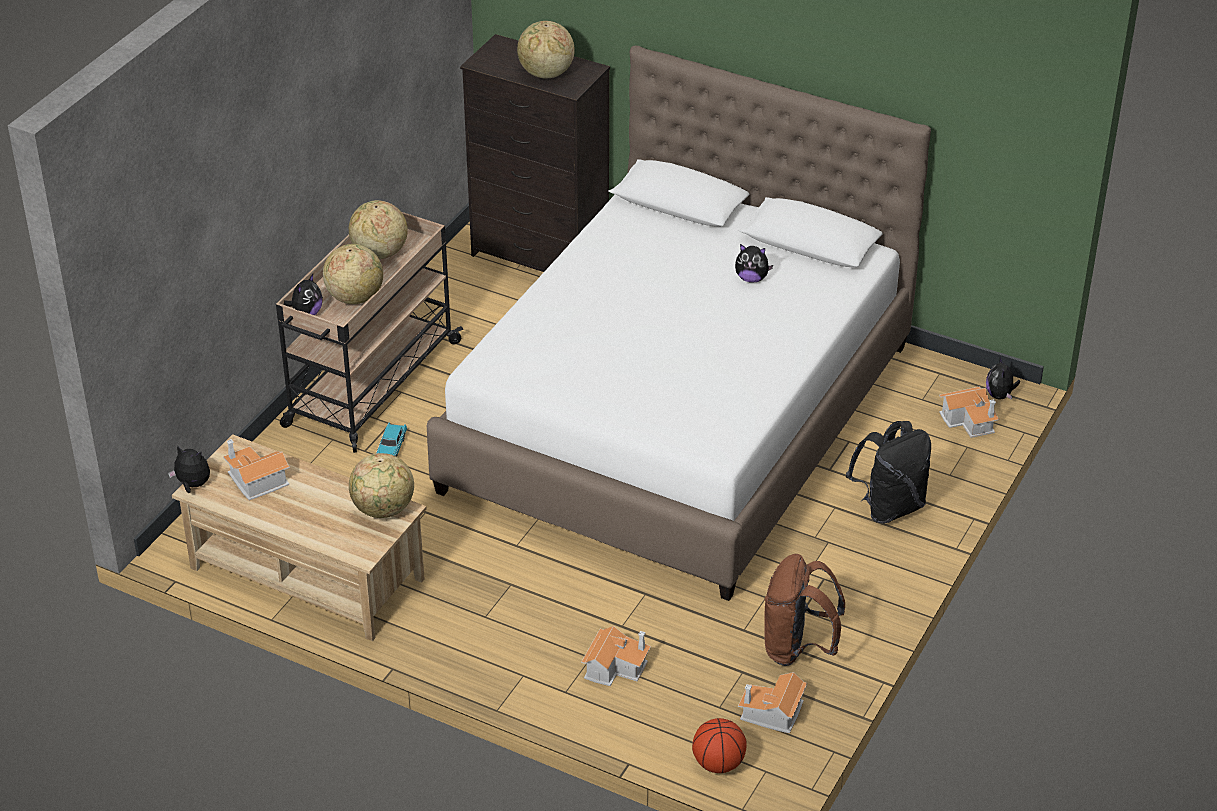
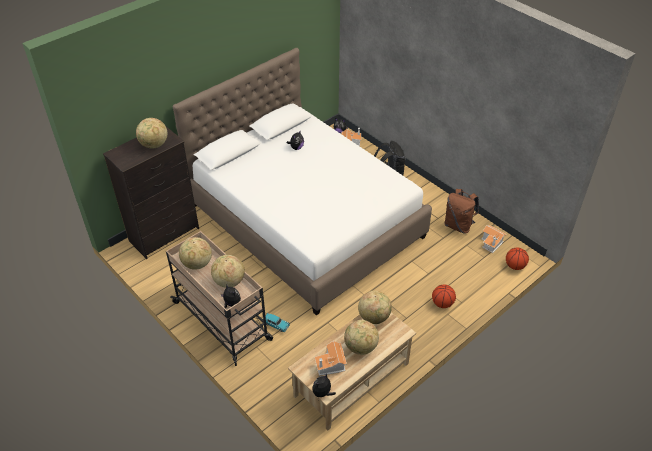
camera: 70 degrees left, 5 degrees up
(307, 507) = (360, 347): none -> globe
(547, 662) = (442, 303): none -> basketball
(616, 666) = (451, 282): toy house -> none

